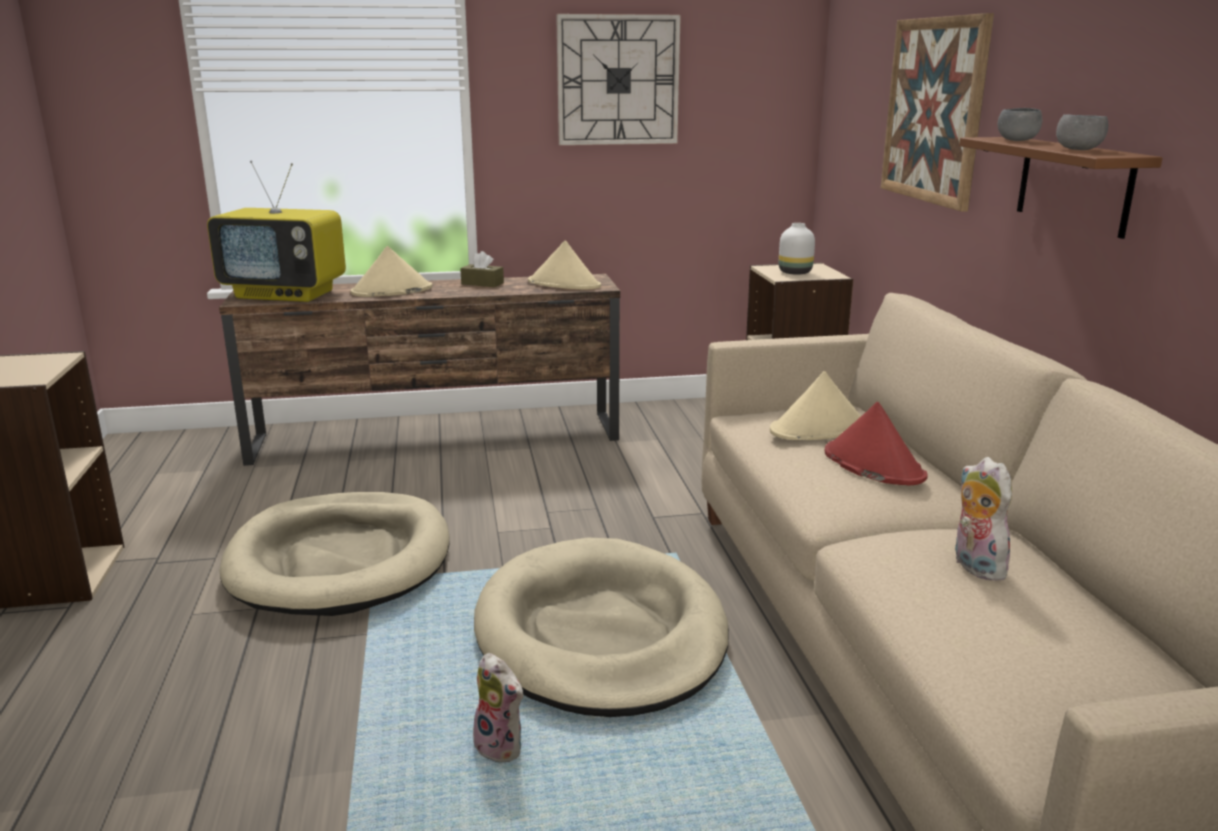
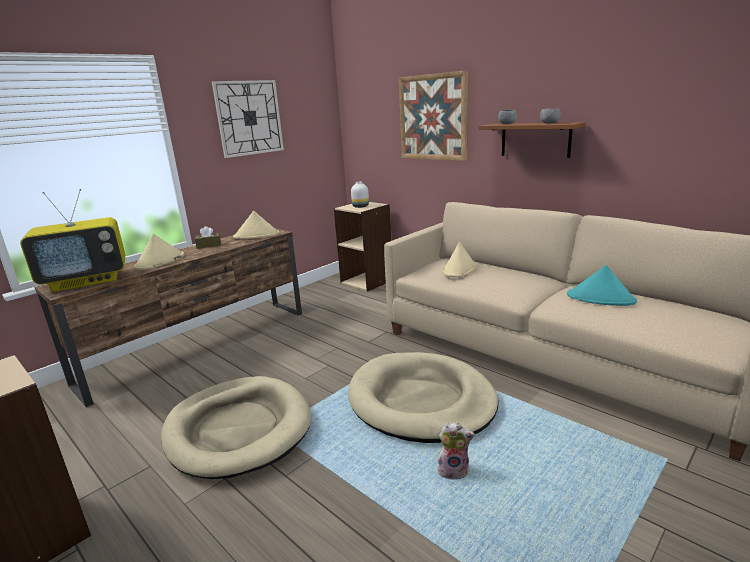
camera: 35 degrees left, 0 degrees up
(873, 464) = (505, 275): red hat -> none
(974, 566) = (601, 298): plush toy -> turquoise hat

